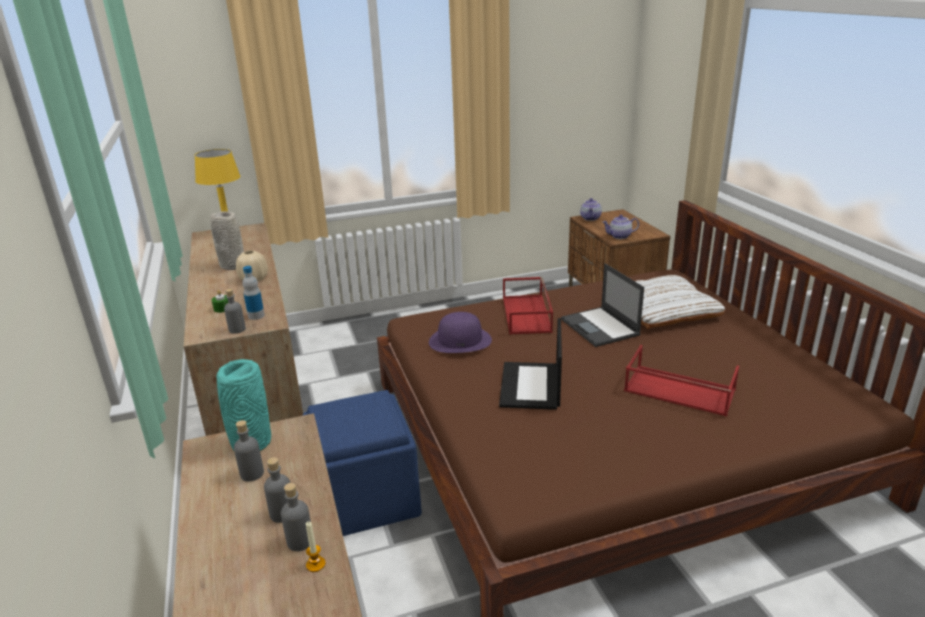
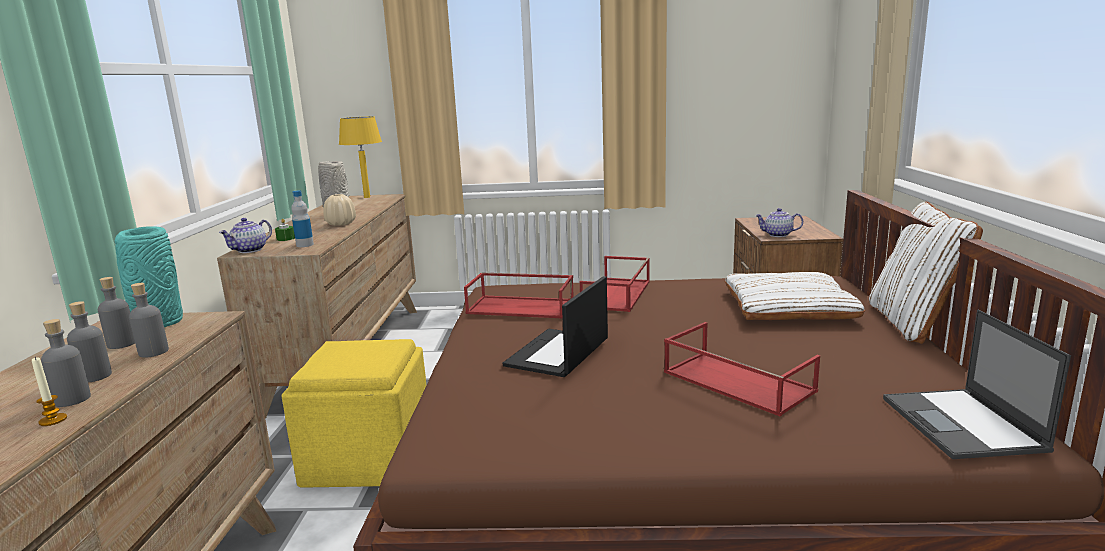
camera: 20 degrees right, 10 degrees down
(237, 329) = (275, 252): grey bottle -> grey bottle (153, 352)
(366, 498) = (369, 458): blue ottoman -> yellow ottoman
(460, 340) = (522, 307): purple hat -> red tray
(591, 218) = (758, 220): teapot -> teapot (250, 250)
(600, 327) = (692, 314): laptop -> laptop (963, 424)
(753, 313) = (913, 323): none -> white pillow

